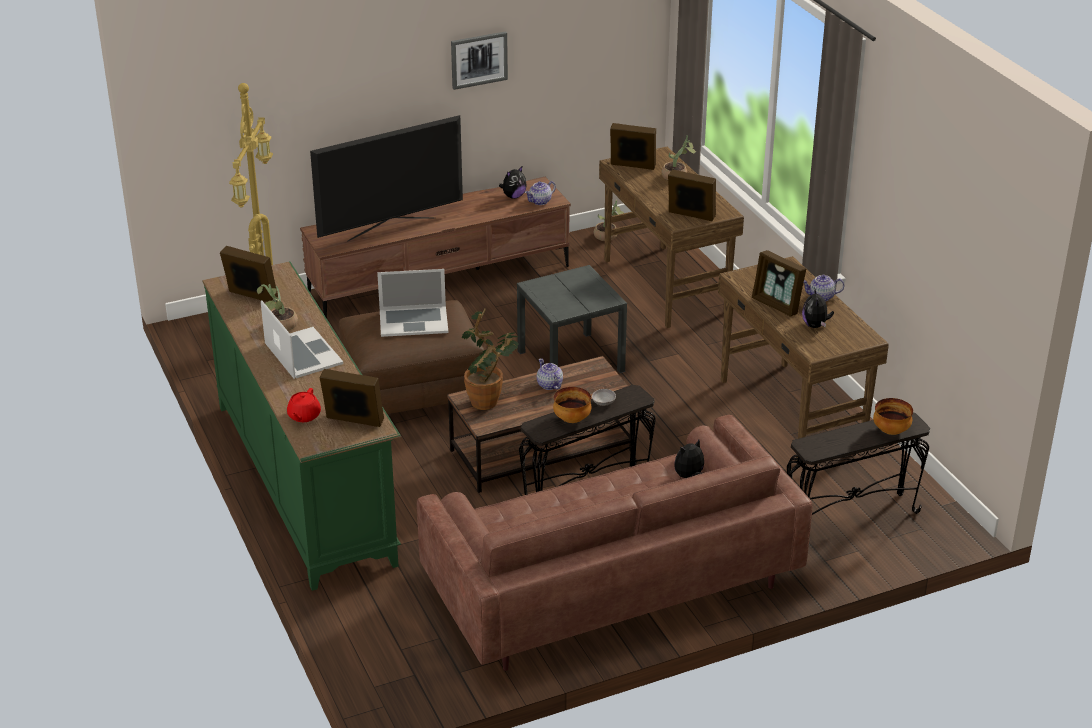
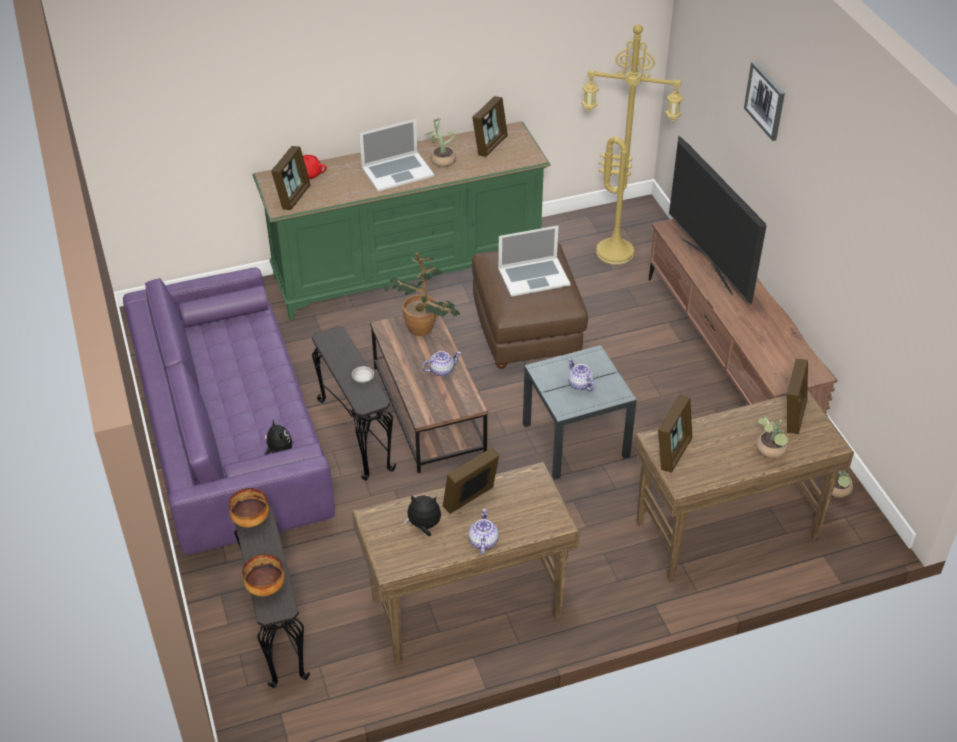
camera: 95 degrees right, 10 degrees up
(413, 321) = (533, 276): laptop -> laptop turned 105 degrees counterclockwise
(478, 59) = (831, 208): picture -> picture (765, 100)
(513, 196) = (785, 352): plush toy -> none
(540, 201) = (775, 372): teapot -> teapot (579, 384)
(571, 419) = (341, 357): bowl -> bowl (251, 520)
(610, 584) = (232, 440): brown sofa -> purple sofa

